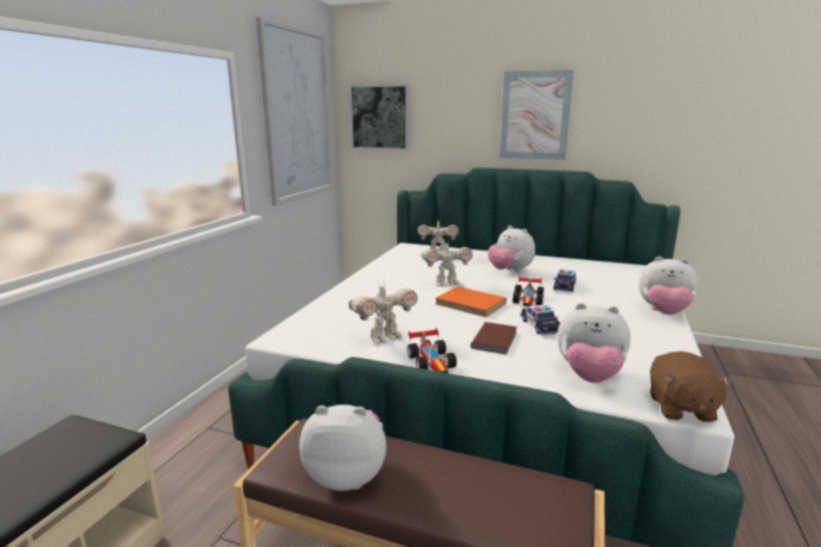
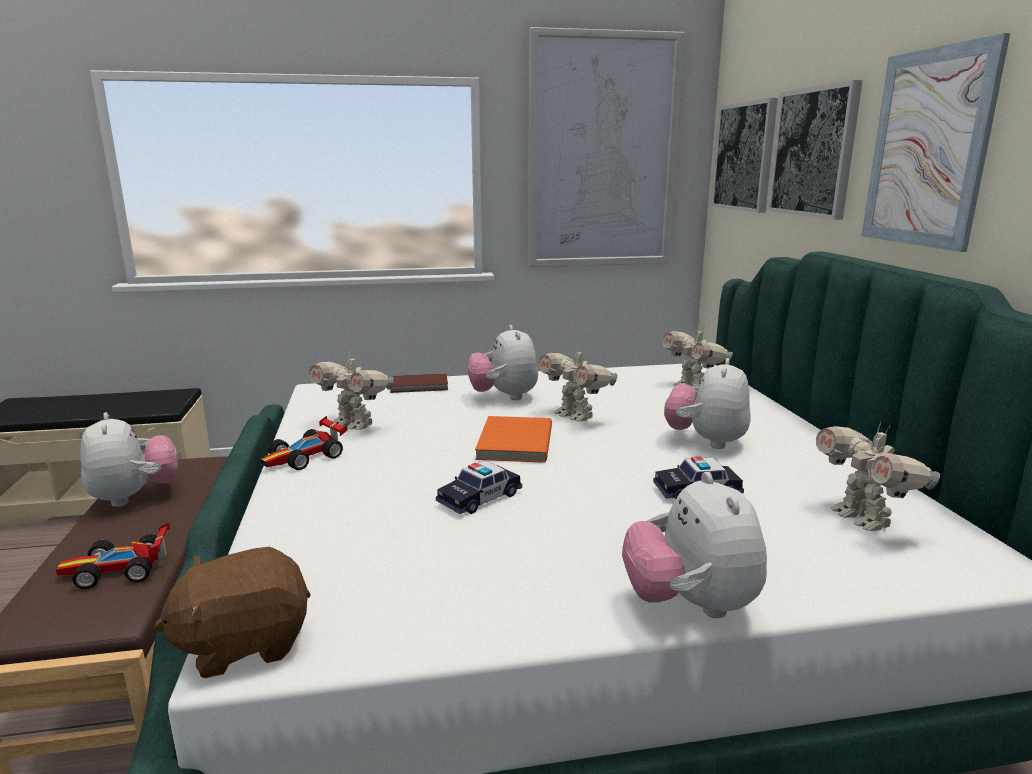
camera: 60 degrees right, 0 degrees up
(450, 116) = (814, 152): none -> picture
(496, 339) = (400, 478): brown book -> brown book (420, 386)
(529, 300) = (584, 474): toy car -> toy car (119, 571)
(589, 376) = (321, 555): plush toy -> plush toy (504, 397)
(606, 272) = (863, 519): none -> toy robot

